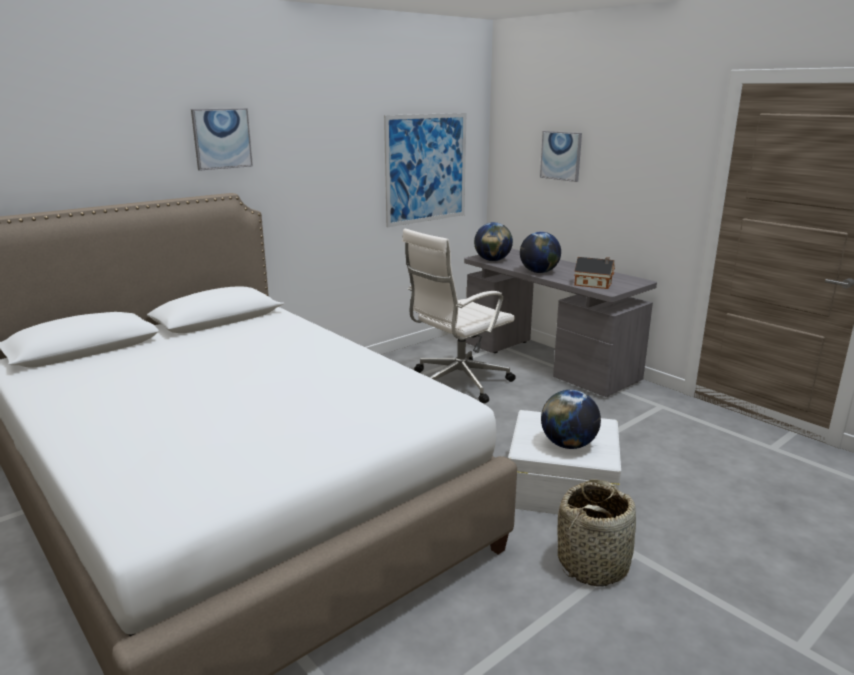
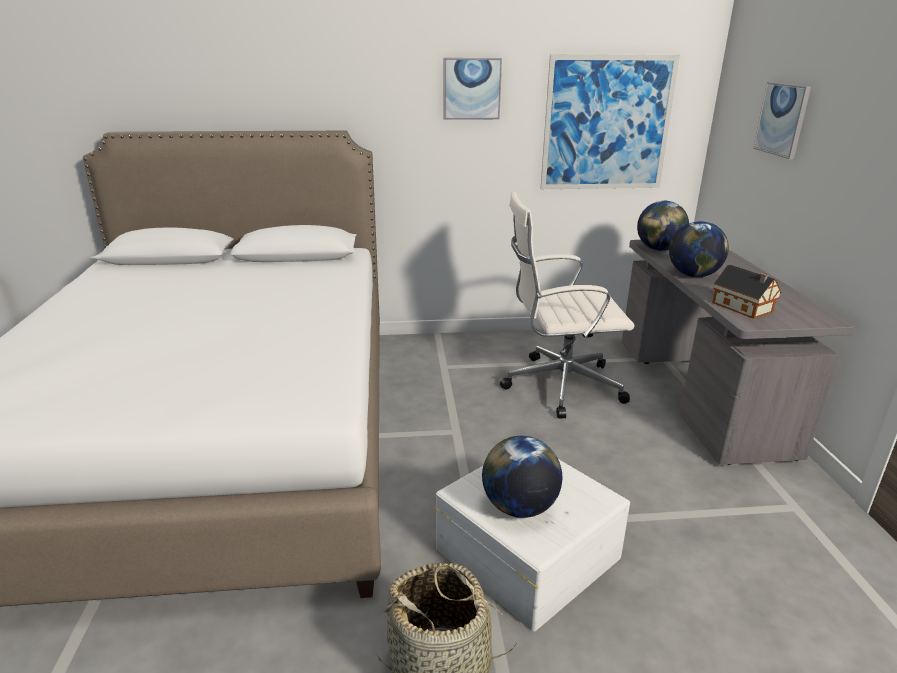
camera: 35 degrees right, 5 degrees up
(222, 138) = (342, 72): picture -> picture (471, 89)

